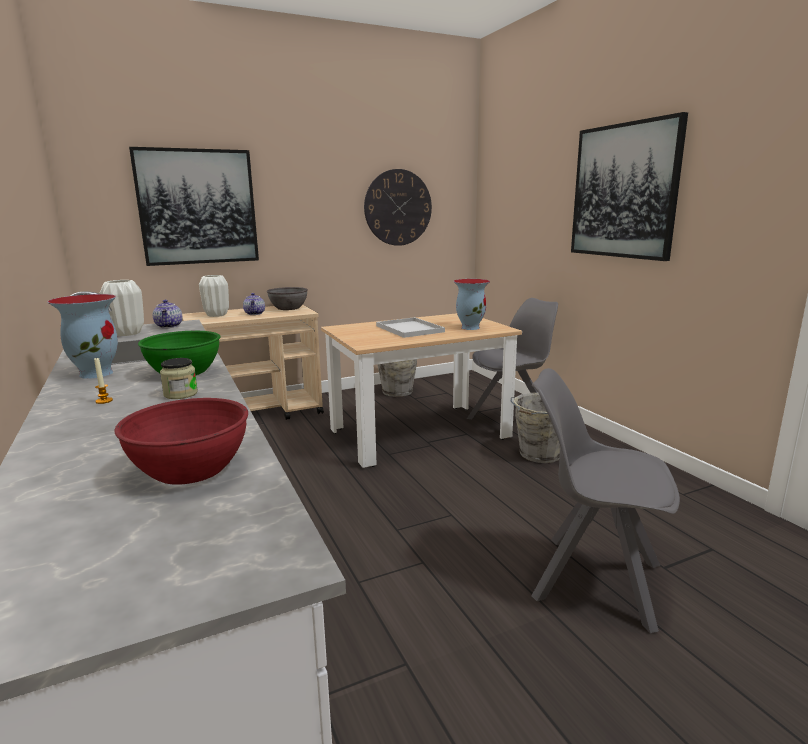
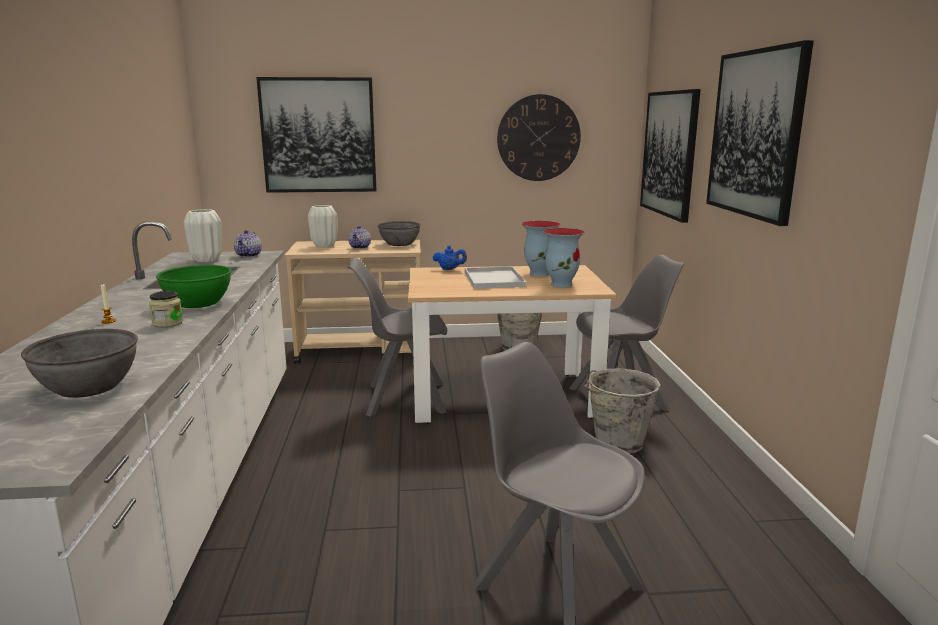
camera: 20 degrees right, 0 degrees up
(96, 373) = (135, 296): vase -> vase (539, 273)
(190, 469) = (88, 387): red bowl -> grey bowl
(333, 449) = (403, 399): none -> grey chair
(359, 325) = (449, 269): none -> blue teapot
(516, 216) = (669, 153): none -> picture

